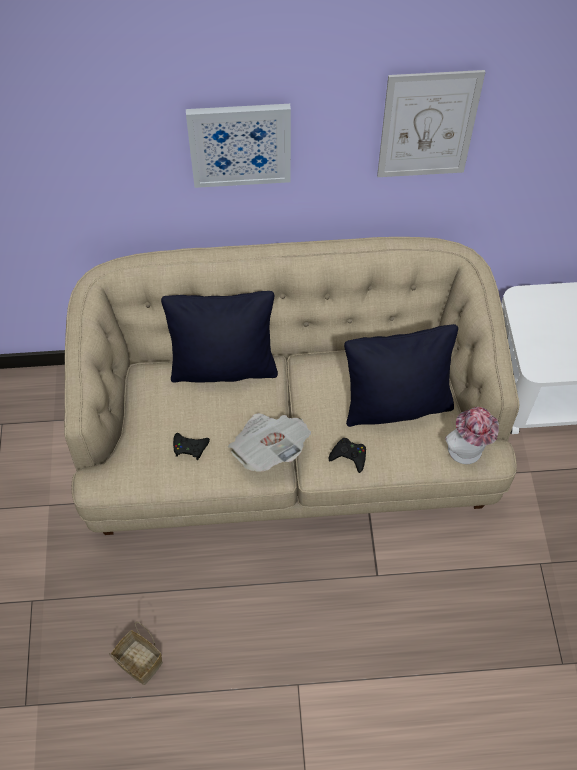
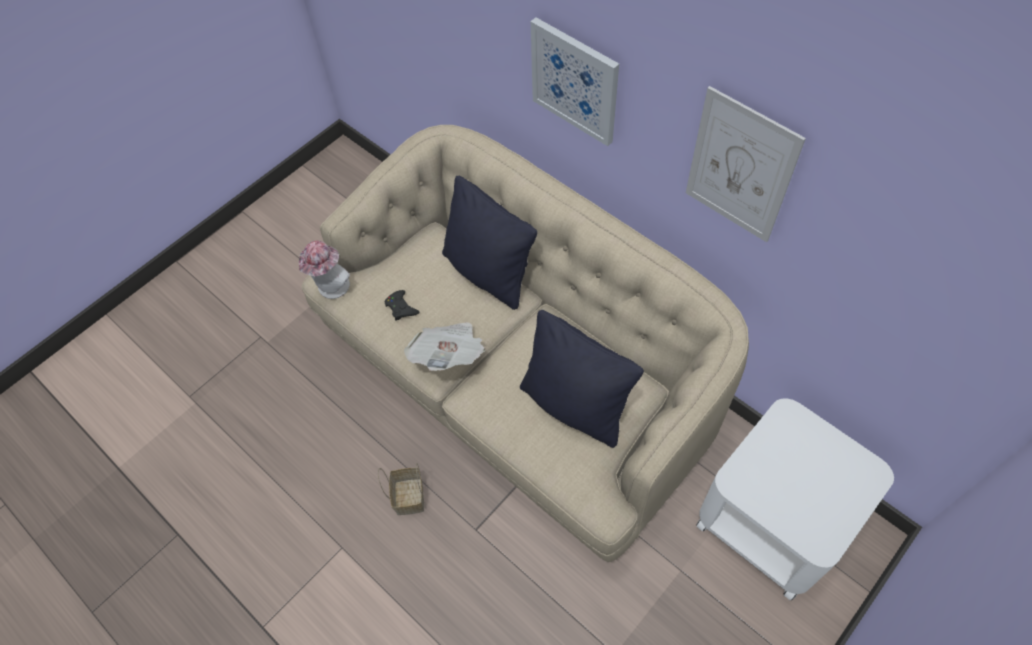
camera: 50 degrees right, 0 degrees up
(138, 662) = (271, 433): basket -> basket (408, 495)
(349, 456) = (496, 410): black game controller -> none
(467, 453) = (586, 491): hat -> hat (331, 289)

